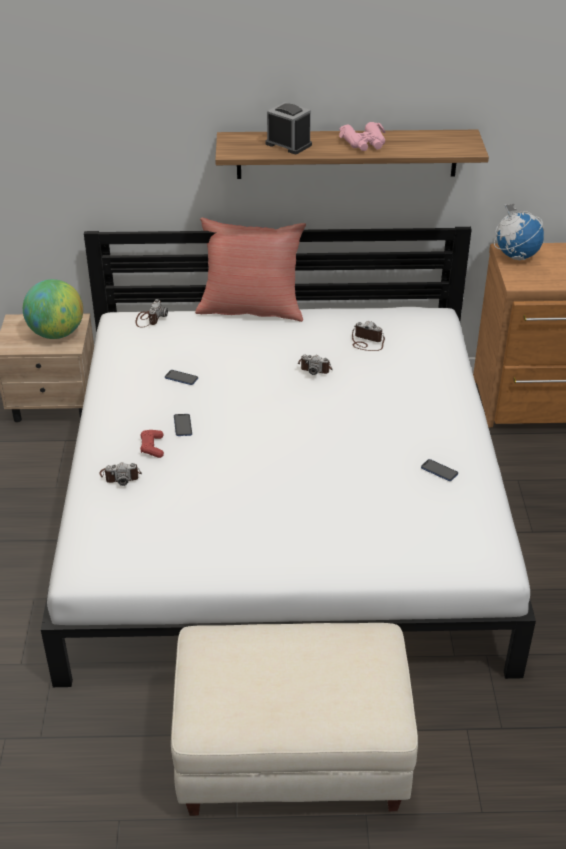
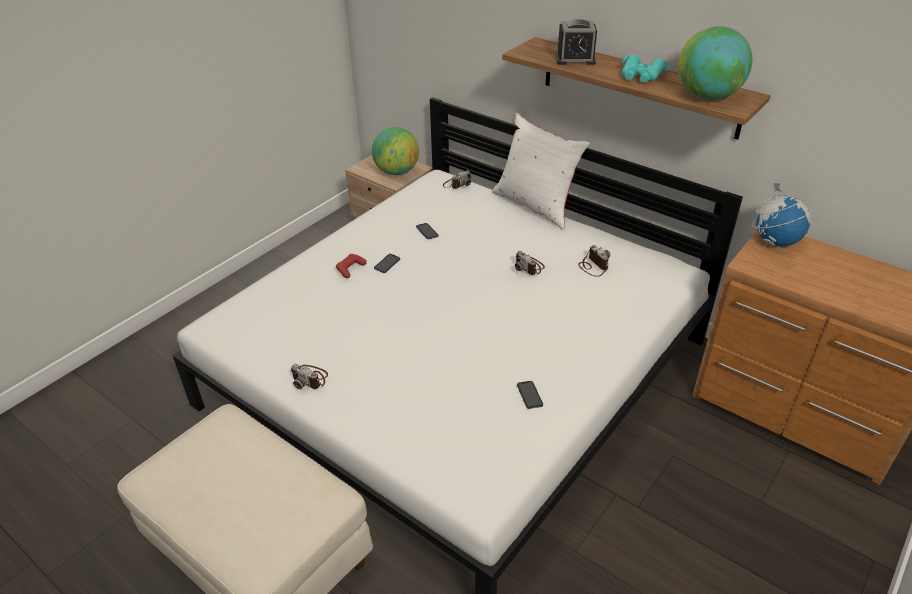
camera: 40 degrees right, 0 degrees up
(121, 475) = (308, 277): camera -> camera (310, 378)
(251, 309) = (535, 205): red pillow -> white pillow
(288, 144) = (575, 59): alarm clock -> alarm clock turned 105 degrees clockwise
(364, 143) = (641, 76): pink binoculars -> turquoise binoculars
(438, 146) = (707, 96): none -> globe

